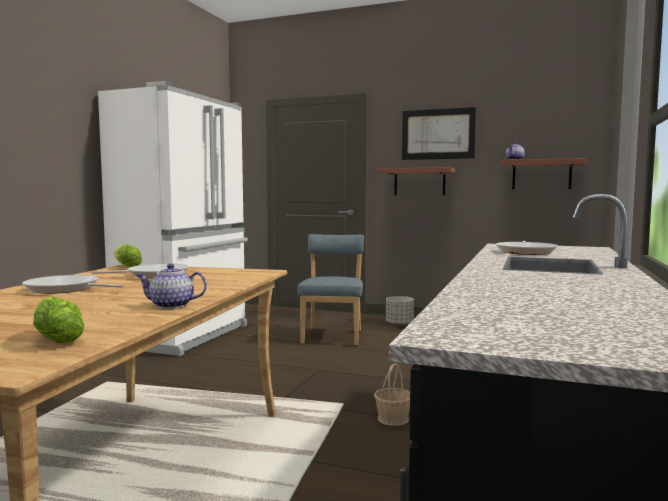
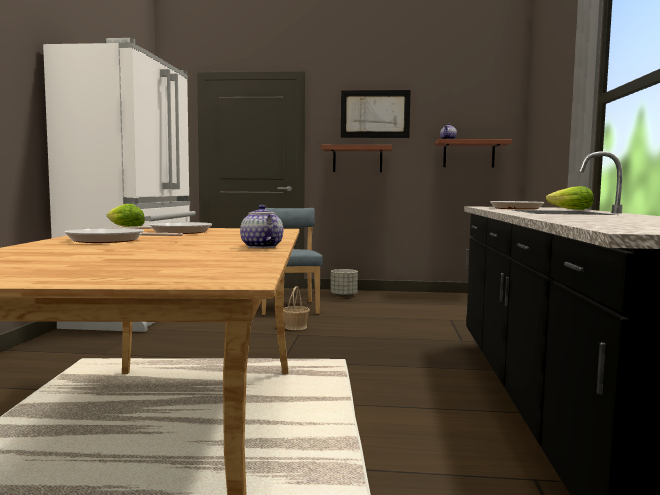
camera: 15 degrees left, 0 degrees up
(56, 339) = (214, 265): lettuce -> lettuce (568, 209)
(171, 306) = (260, 247): teapot -> teapot turned 75 degrees clockwise
(393, 419) = (399, 367): basket -> basket (295, 327)

